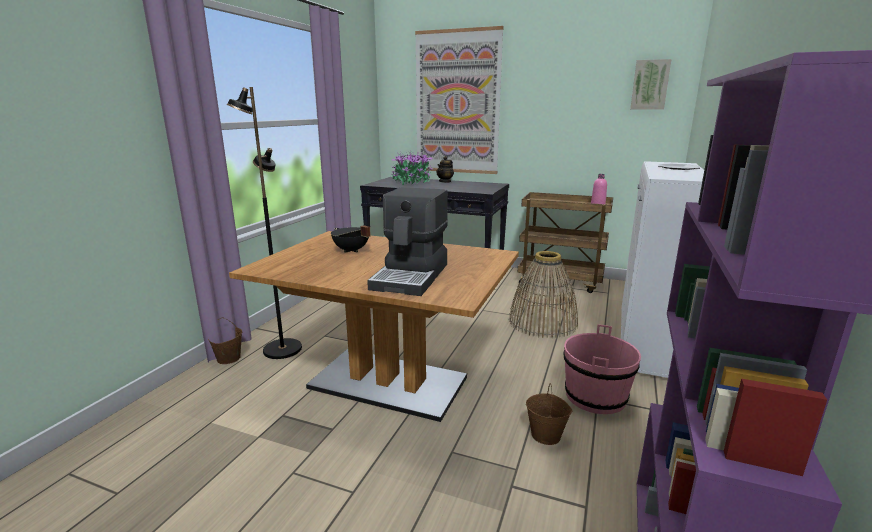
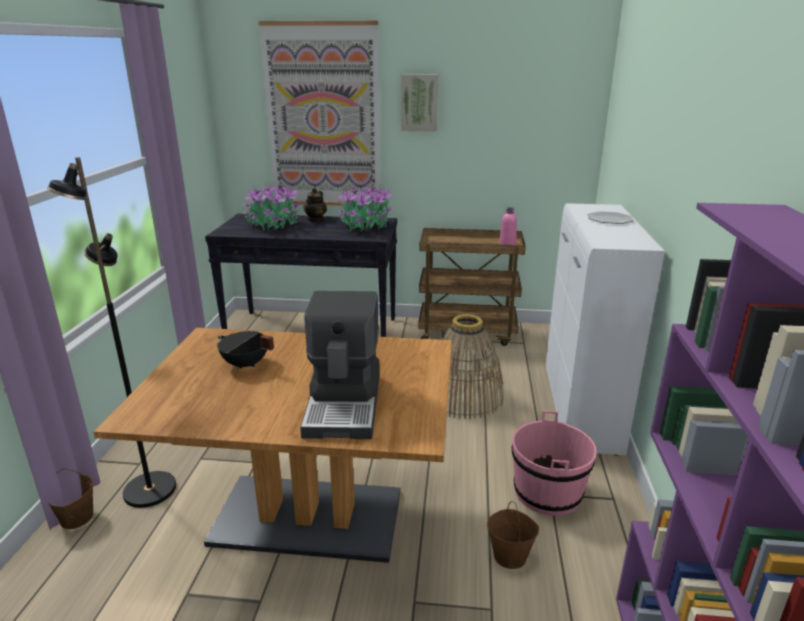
camera: 15 degrees left, 5 degrees up
(480, 186) = (364, 226): none -> potted plant
(650, 85) = (557, 99): picture -> picture (419, 103)

